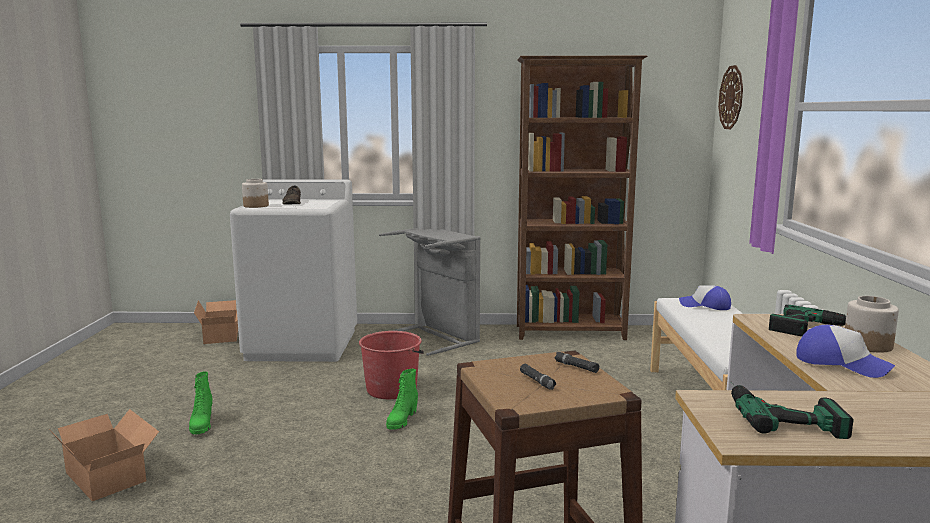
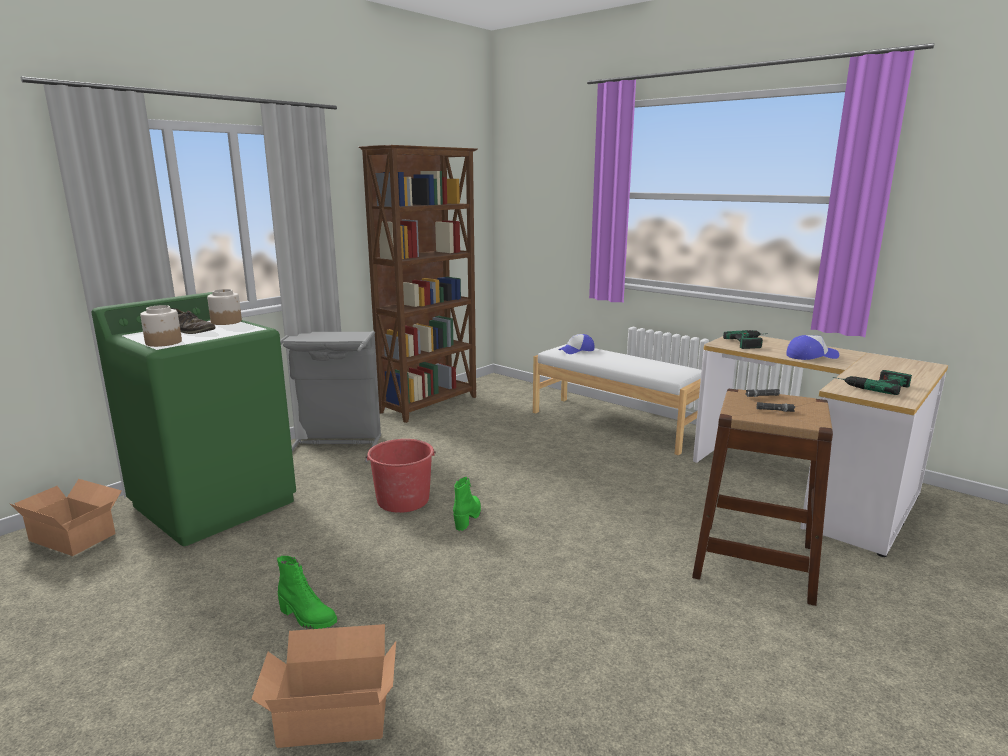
camera: 50 degrees left, 5 degrees up
(303, 345) = (215, 503): white washing machine -> green washing machine
(401, 421) = (468, 517): green boot -> green boot turned 135 degrees counterclockwise
(731, 97) = (521, 184): wall clock -> none
(867, 345) = (788, 344): jar -> jar (226, 321)

